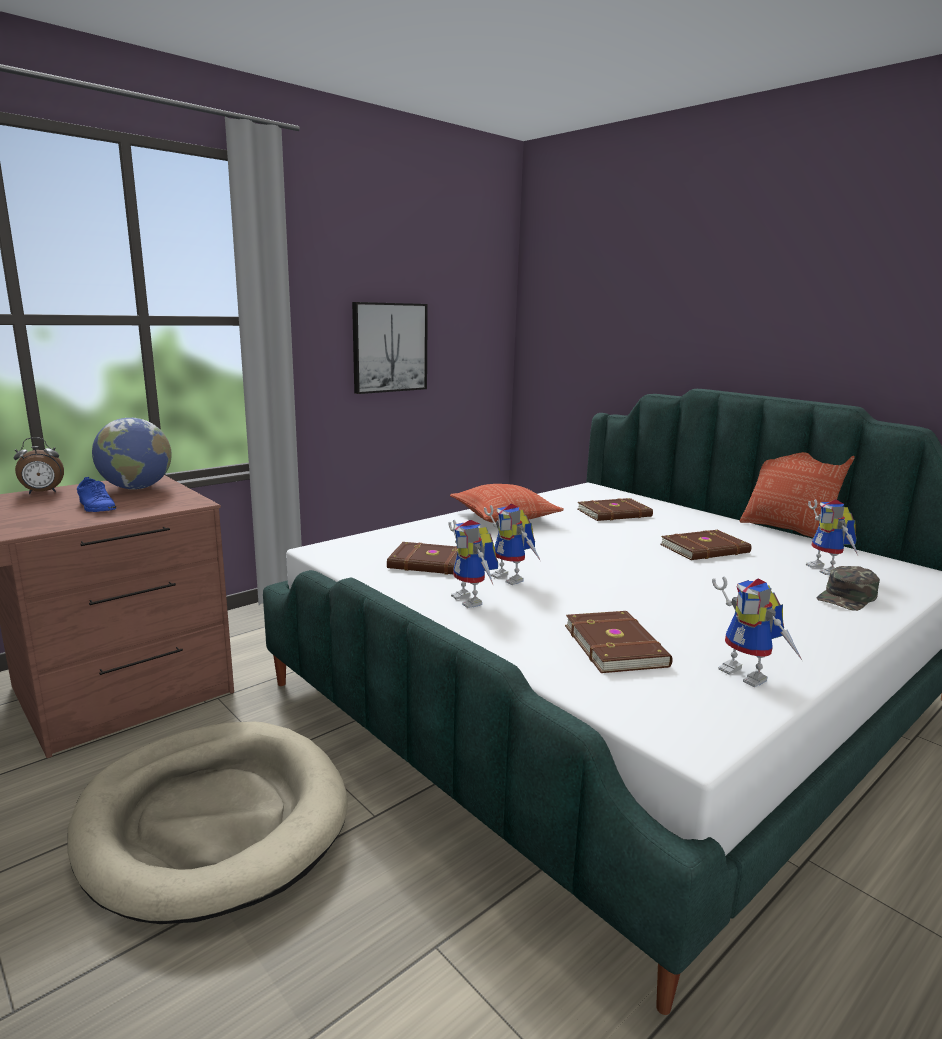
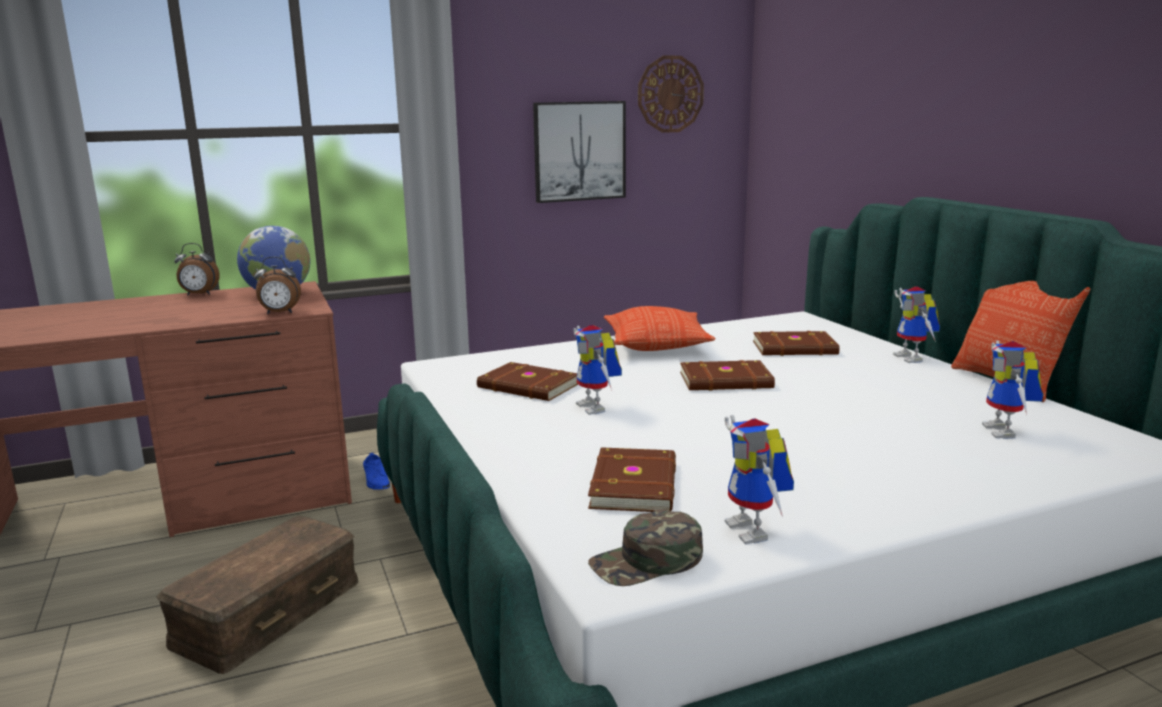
camera: 20 degrees right, 0 degrees up
(97, 506) = (228, 309): blue shoe -> blue shoe (376, 480)
(162, 508) = (279, 313): none -> alarm clock
(213, 821) = (267, 611): beige dog bed -> brown storage box
(459, 300) = (670, 94): none -> wall clock
(473, 600) = (532, 426): toy robot -> toy robot (914, 358)
(706, 549) = (865, 396): brown book -> brown book (726, 381)
(847, 597) = (992, 466): green cap -> green cap (647, 562)

